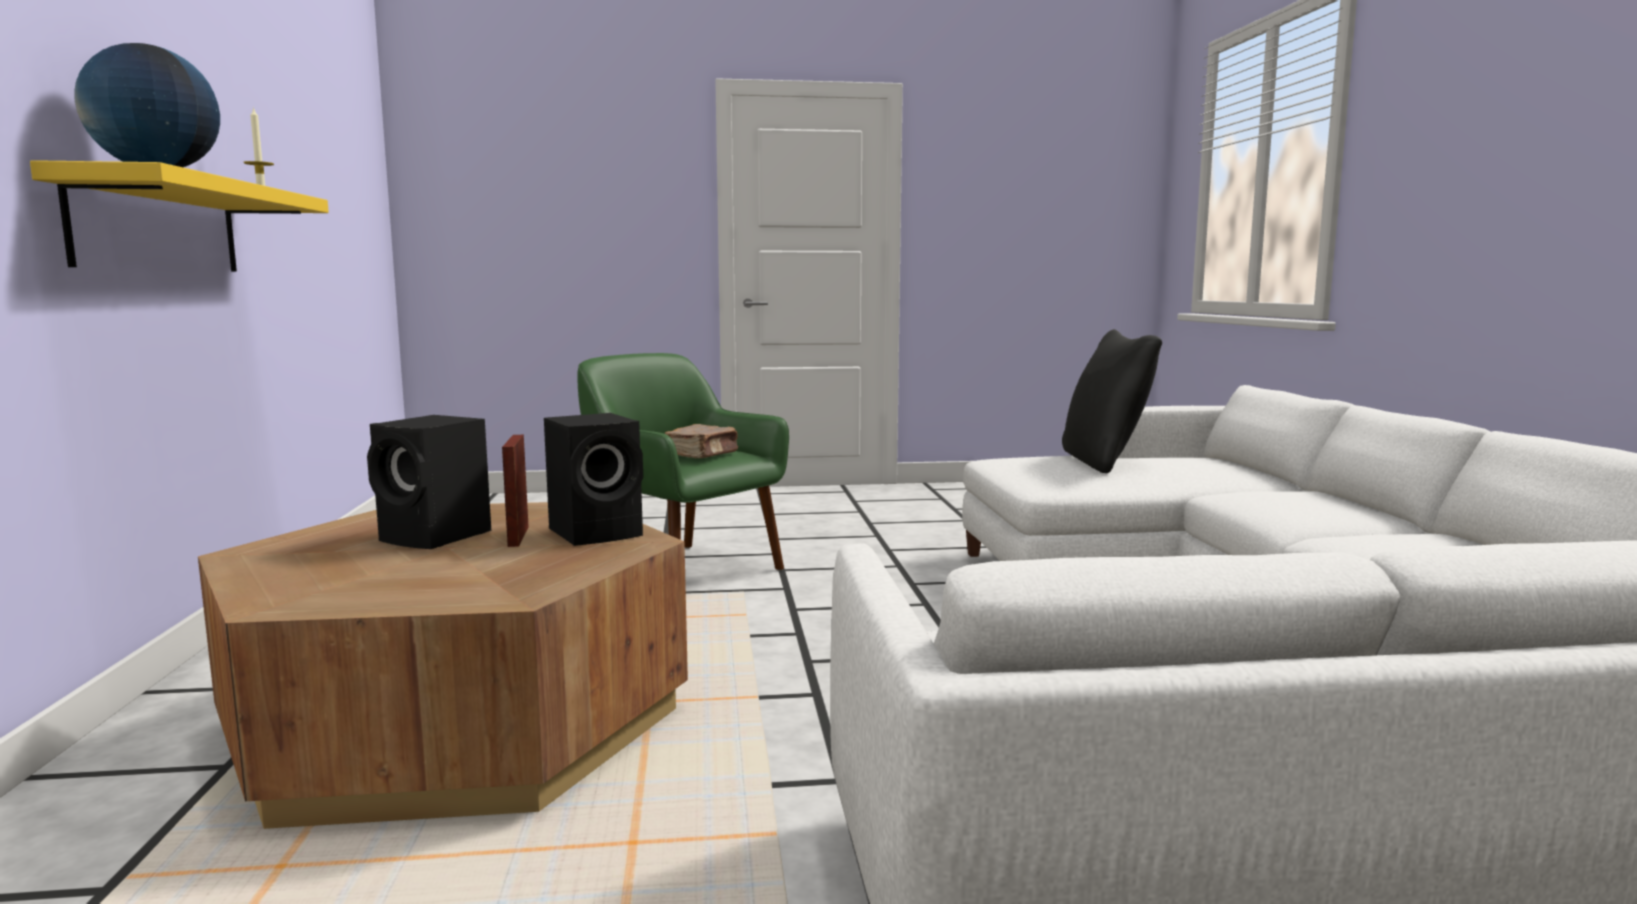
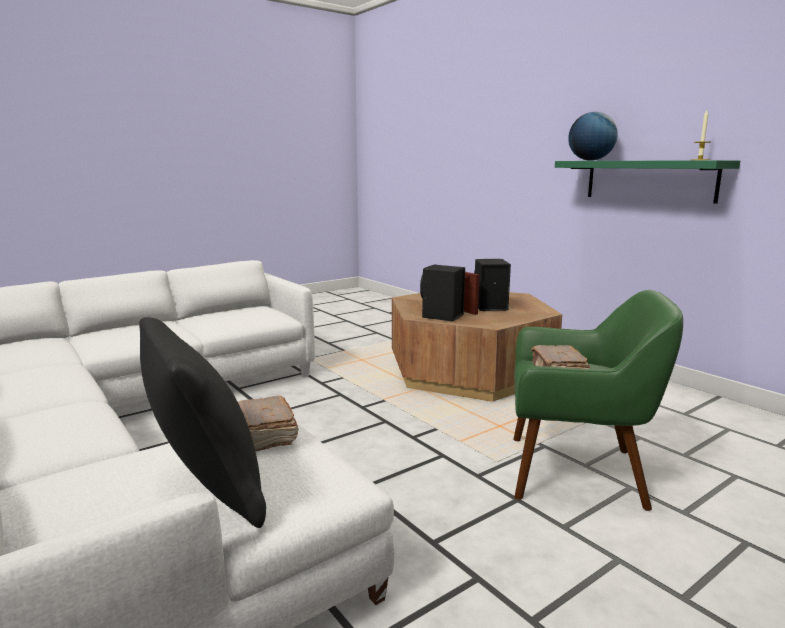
camera: 150 degrees right, 5 degrees up
(158, 226) = (649, 180): yellow shelf -> green shelf
(1053, 475) = (265, 435): none -> brown book

